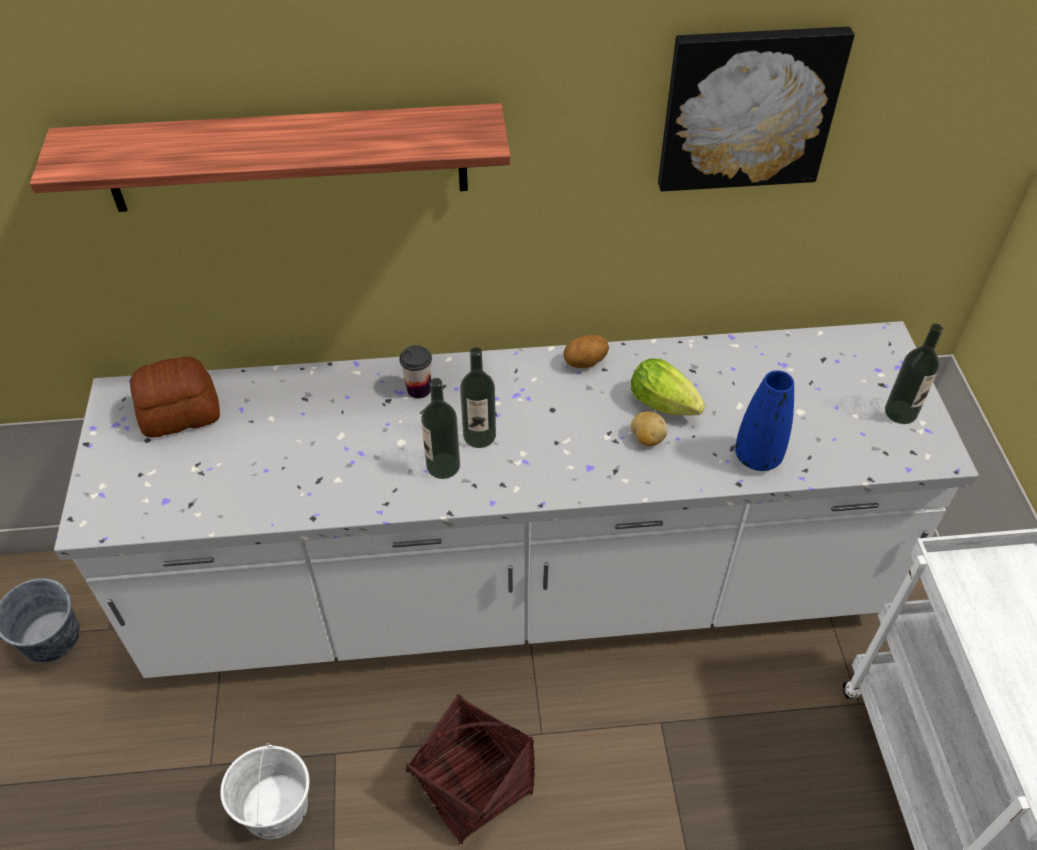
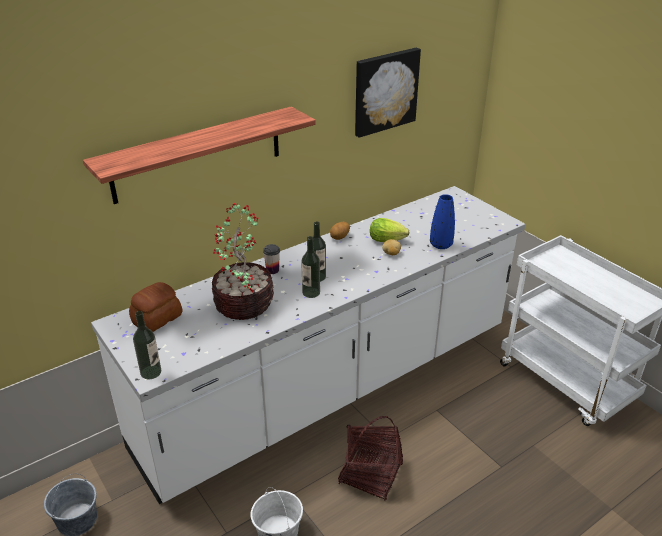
camera: 30 degrees left, 15 degrees down
(324, 439) = (244, 303): none -> potted plant
(900, 412) = (480, 213): bottle -> bottle (151, 372)

